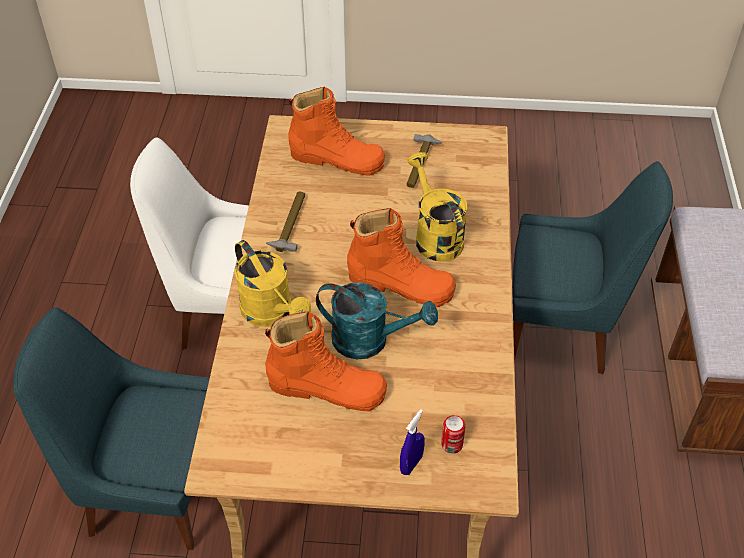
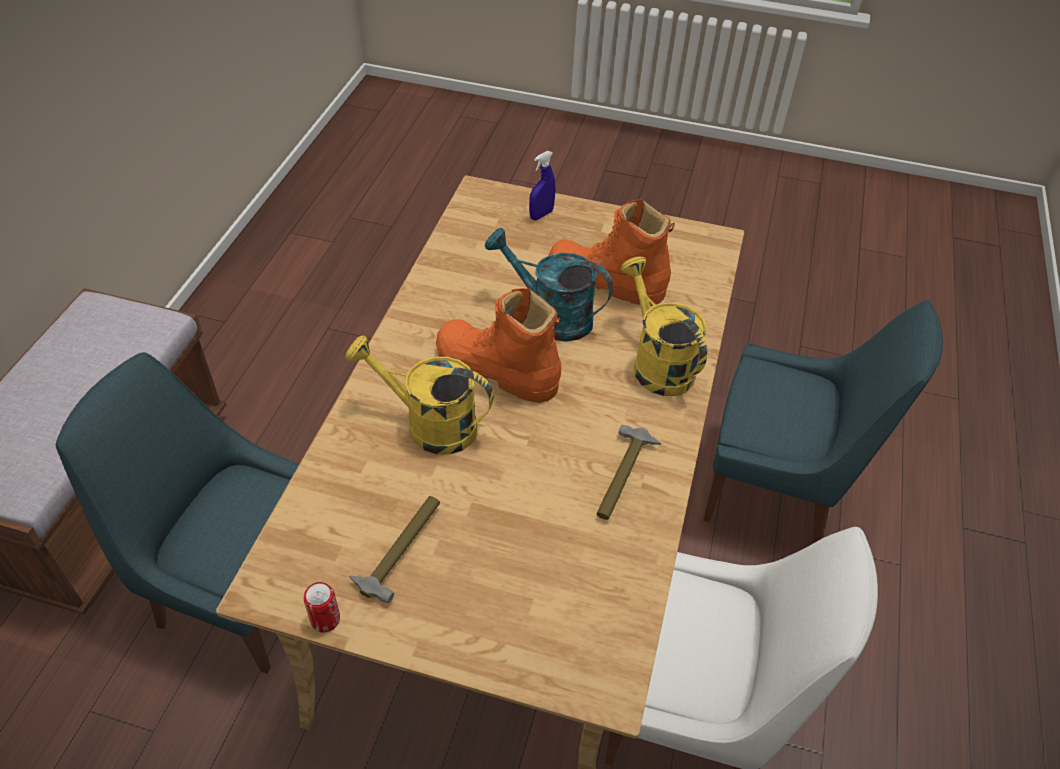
camera: 170 degrees left, 0 degrees up
(337, 159) = (531, 589): orange boot -> none
(435, 236) = (429, 424): yellow watering can -> yellow watering can turned 120 degrees clockwise
(452, 444) = (500, 221): can -> can (325, 619)

